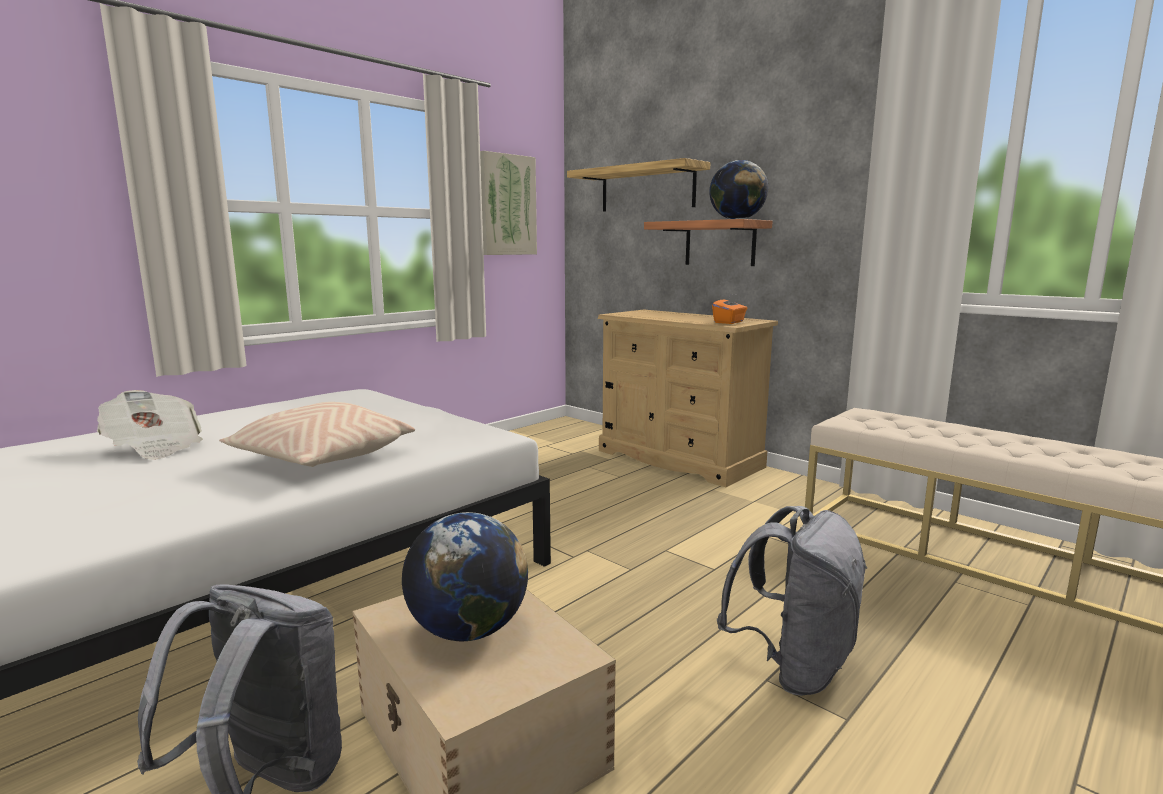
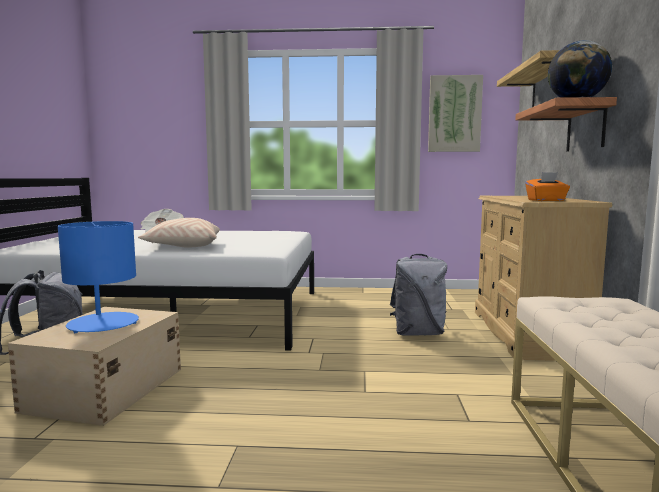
camera: 50 degrees right, 5 degrees down
(468, 630) = (103, 323): globe -> blue table lamp
(792, 667) = (265, 451): grey backpack -> grey backpack (418, 333)

